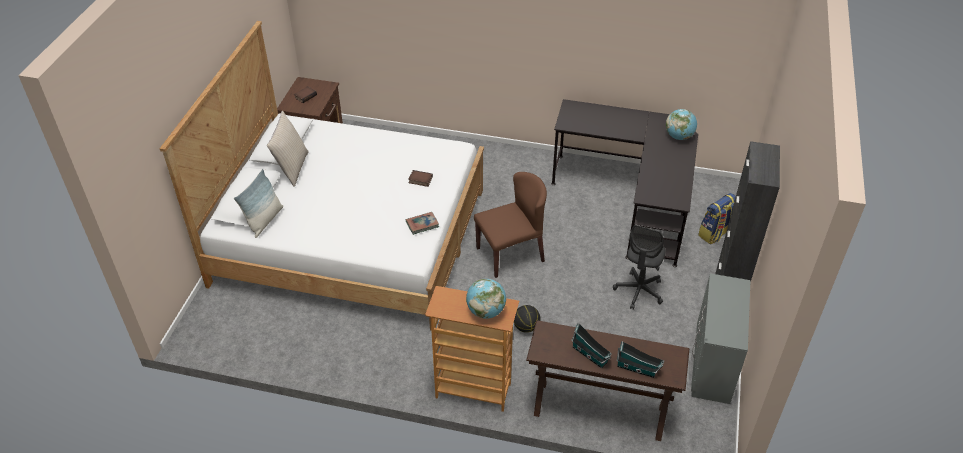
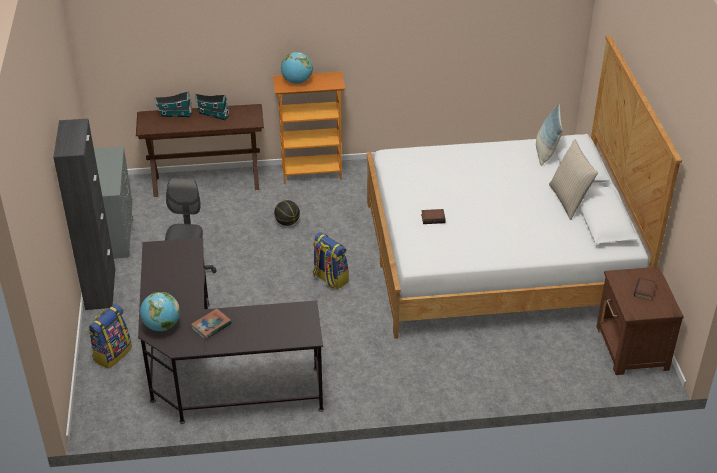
camera: 160 degrees right, 5 degrees down
(422, 224) = (402, 179): book -> book (211, 326)
(510, 254) = (330, 279): brown chair -> backpack

